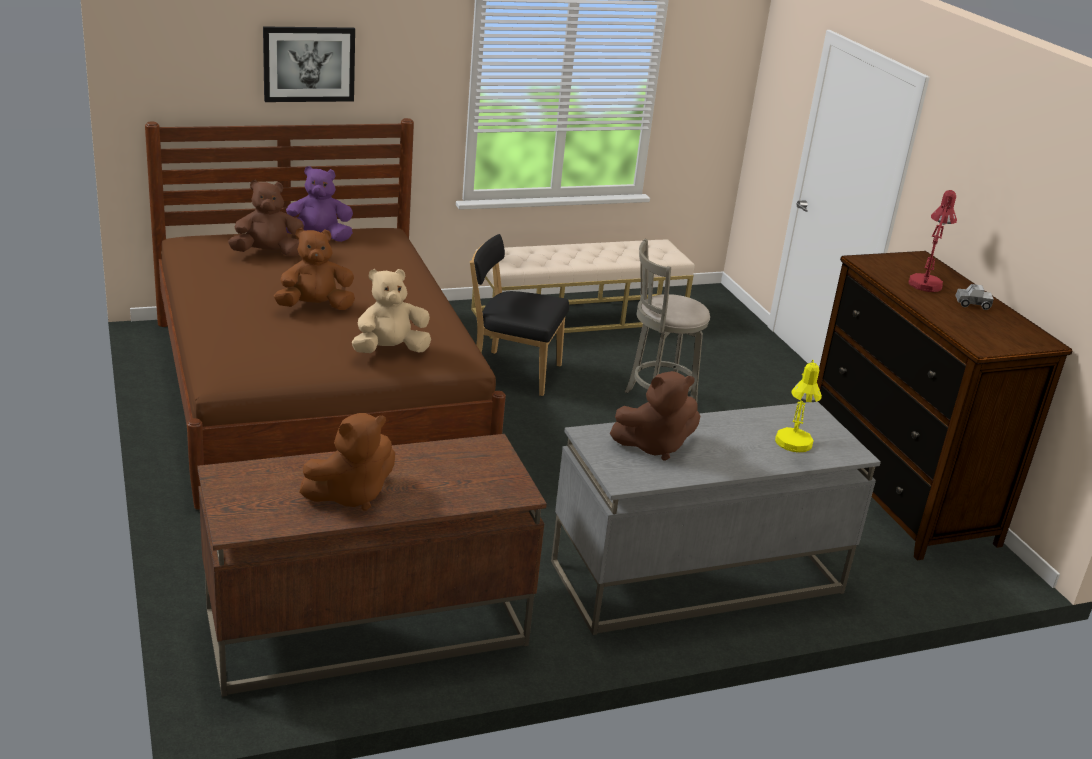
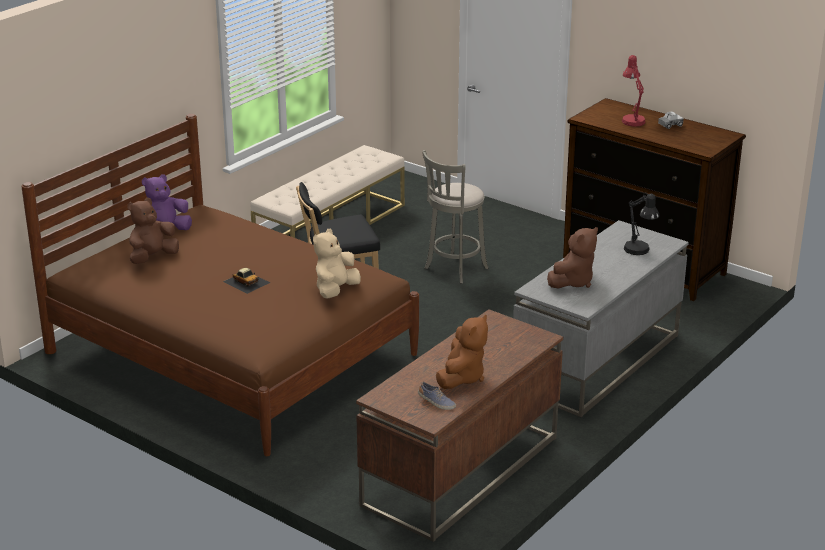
camera: 30 degrees left, 0 degrees up
(274, 510) = (436, 403): none -> shoe
(309, 64) = (119, 95): picture -> none
(315, 307) = (246, 282): brown plush toy -> toy car
(793, 446) = (639, 252): yellow table lamp -> black table lamp

